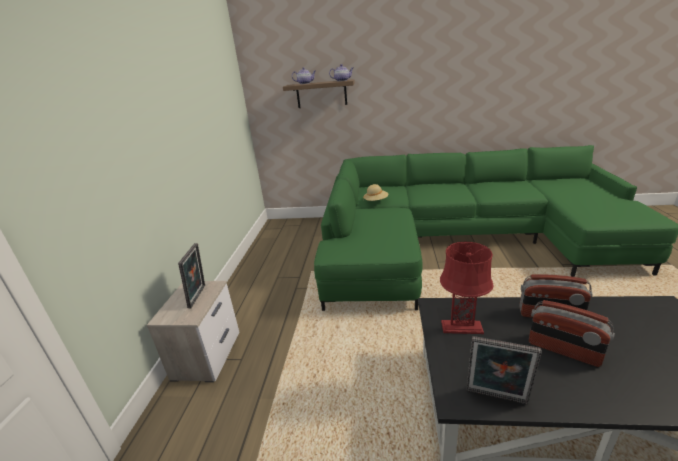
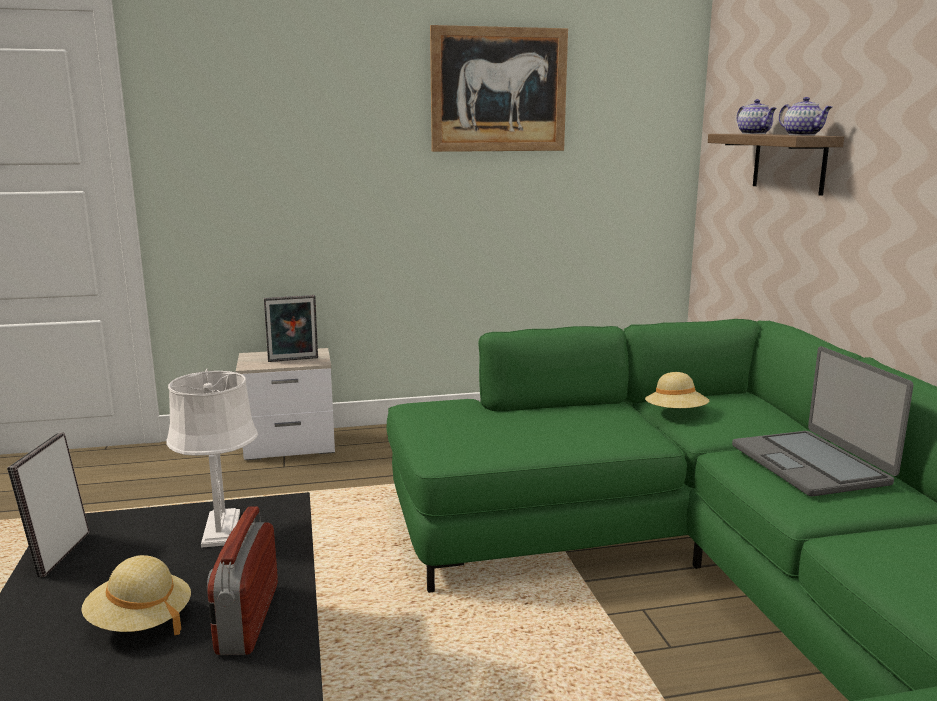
camera: 70 degrees right, 10 degrees down
(189, 72) = (498, 90): none -> picture
(434, 190) = (811, 464): none -> laptop
(461, 327) = (221, 528): red table lamp -> white table lamp
(563, 350) = (140, 622): radio -> beige hat

